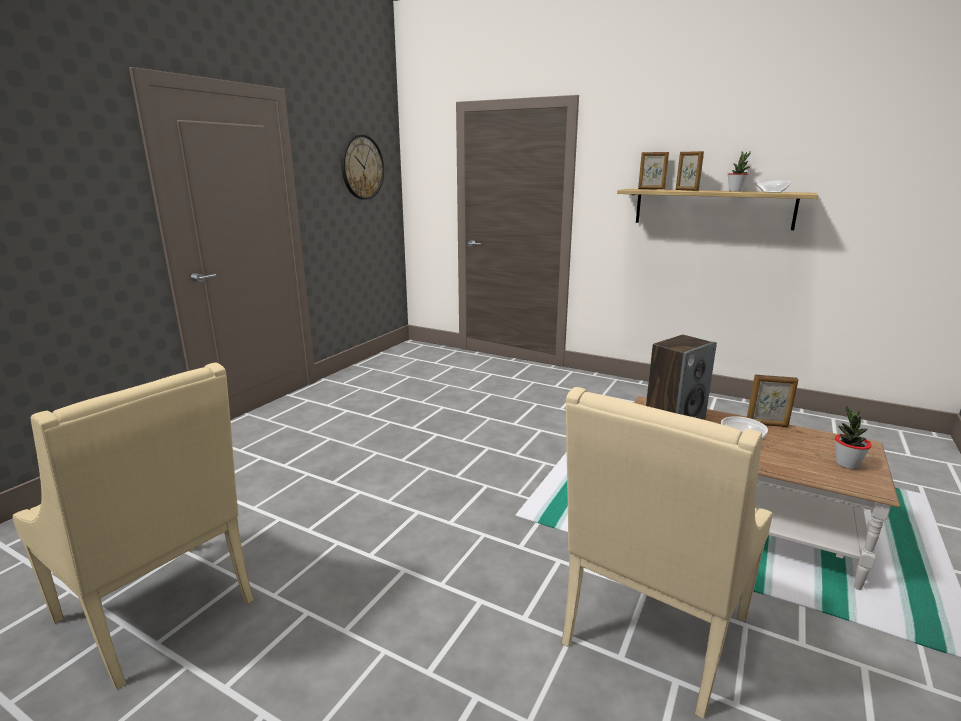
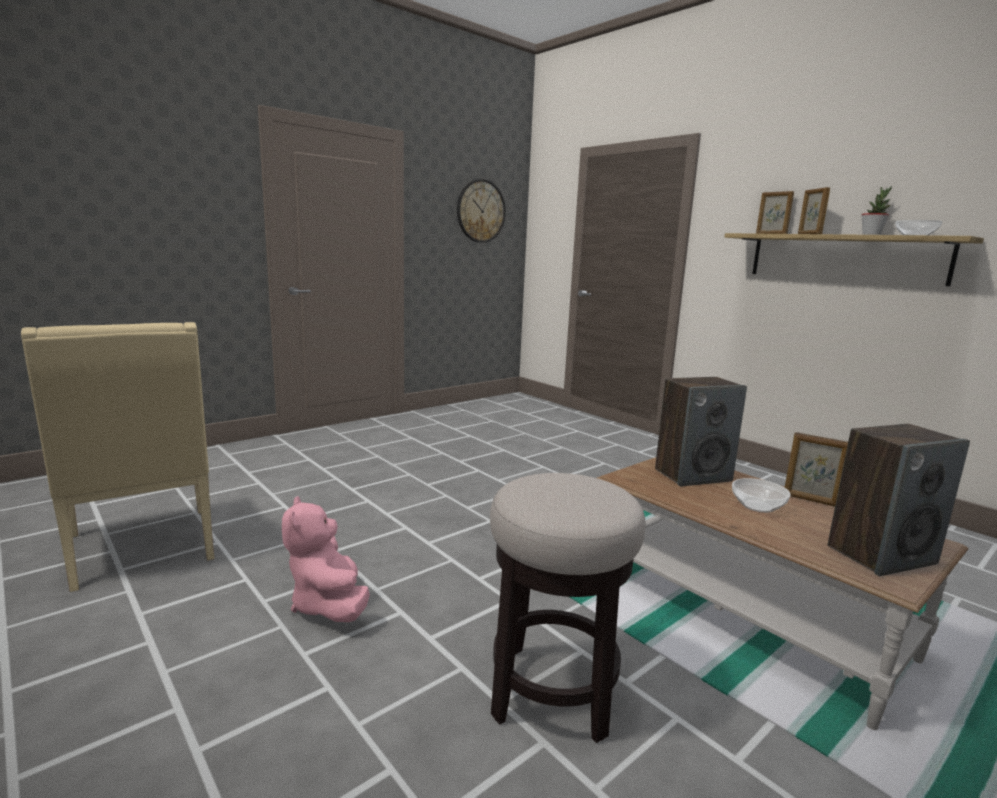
camera: 20 degrees right, 5 degrees down
(411, 614) = (328, 605): none -> pink plush toy
(651, 633) = (553, 691): beige armchair -> stool
(846, 464) = (881, 555): potted plant -> speaker

